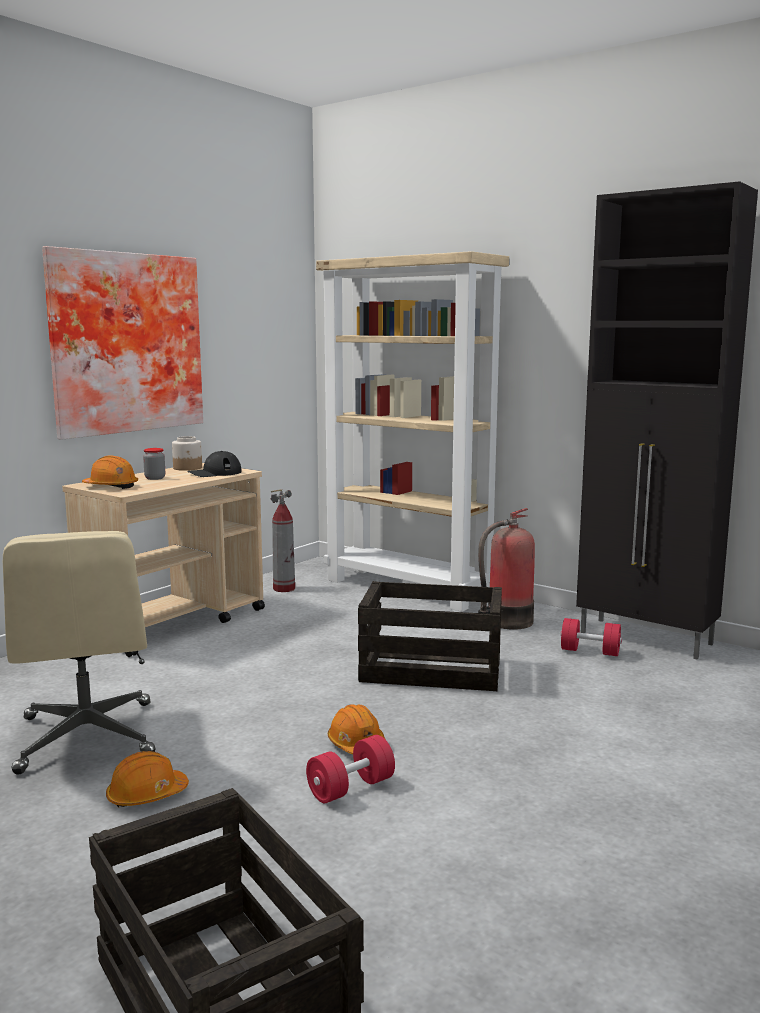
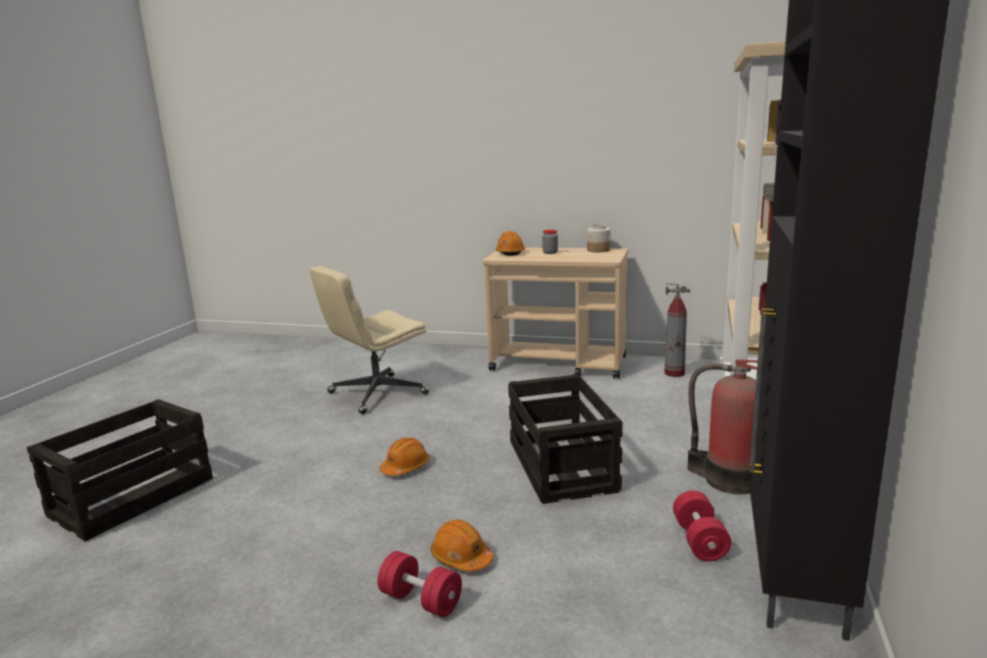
camera: 70 degrees right, 5 degrees up
(124, 343) = (563, 148): picture -> none
(146, 795) = (317, 426): orange hard hat -> orange hard hat (461, 558)
(214, 473) = (589, 257): black cap -> none
(351, 788) = (344, 479): red dumbbell -> red dumbbell (421, 600)

